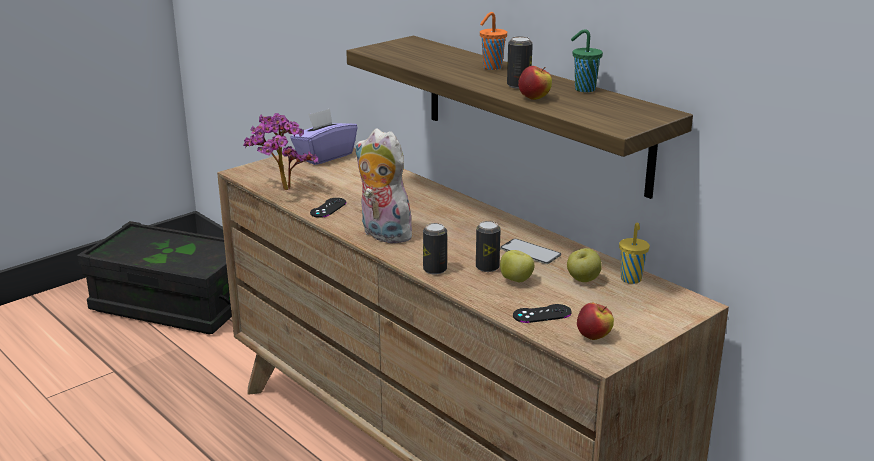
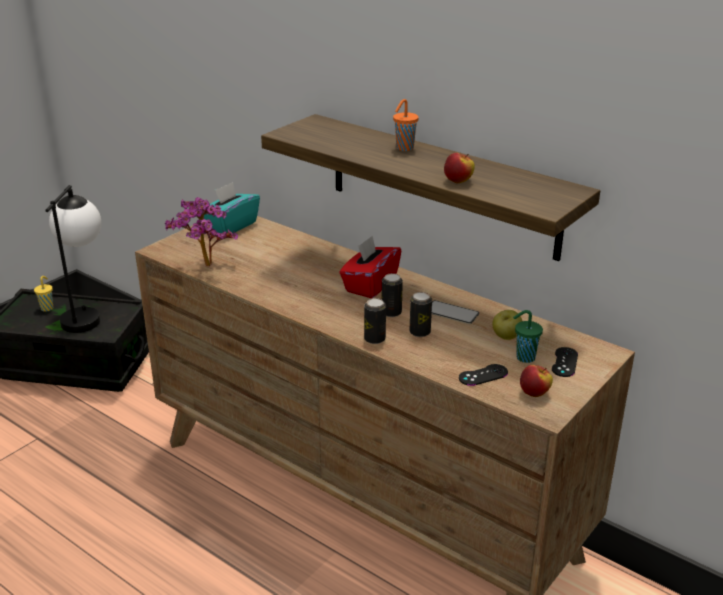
camera: 10 degrees left, 5 degrees up
(187, 250) = (86, 314): none -> table lamp
(324, 156) = (230, 226): purple tissue box -> turquoise tissue box
(328, 208) = (254, 282): black game controller -> black game controller (564, 362)
(382, 234) = (314, 306): plush toy -> none
(450, 219) = (370, 285): none -> red tissue box
(516, 280) = (449, 343): apple -> none
(518, 85) = (437, 168): can -> can (391, 312)
(583, 89) = (496, 168): green cup -> green cup (524, 357)
(631, 278) = (546, 332): yellow cup -> yellow cup (47, 308)

